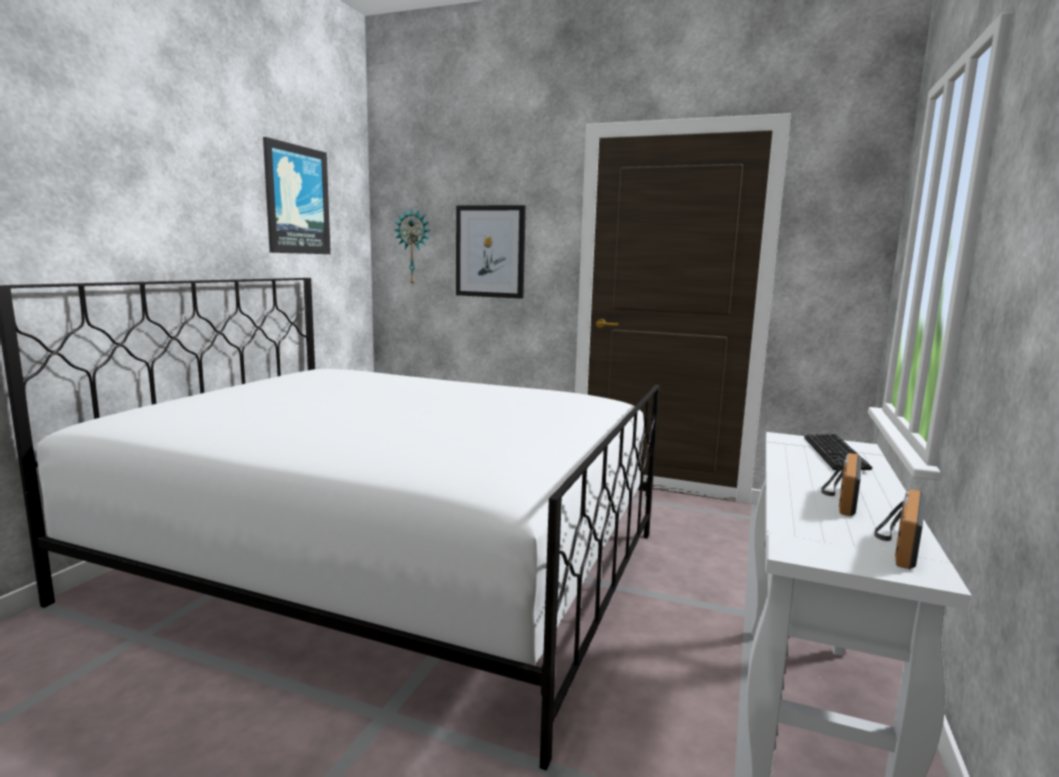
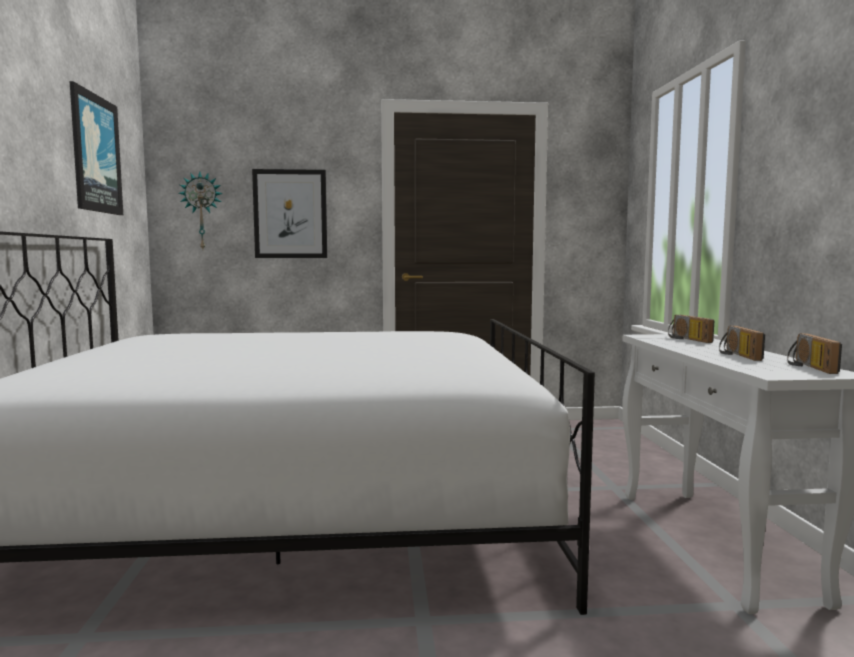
camera: 25 degrees left, 5 degrees down
(834, 454) = (687, 339): keyboard -> radio

